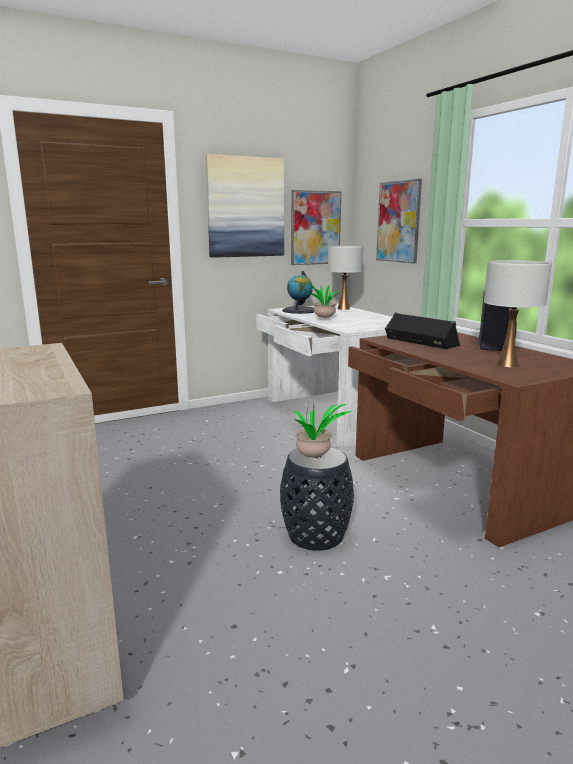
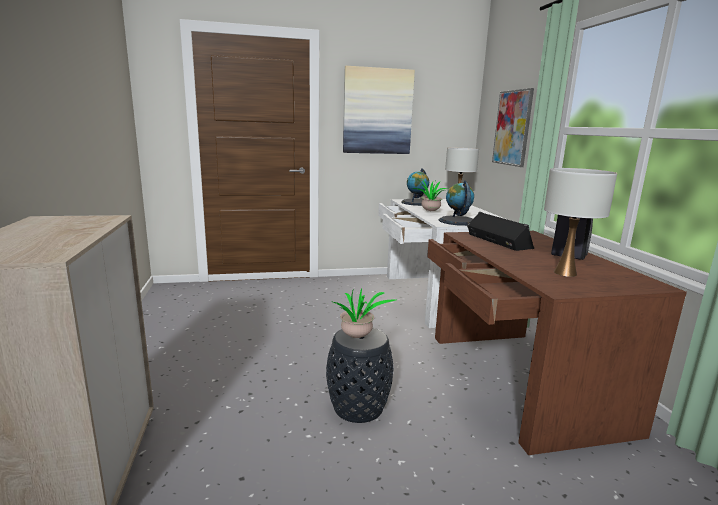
camera: 15 degrees right, 0 degrees up
(315, 228) = (441, 131): picture -> none
(362, 326) = (457, 221): none -> globe

